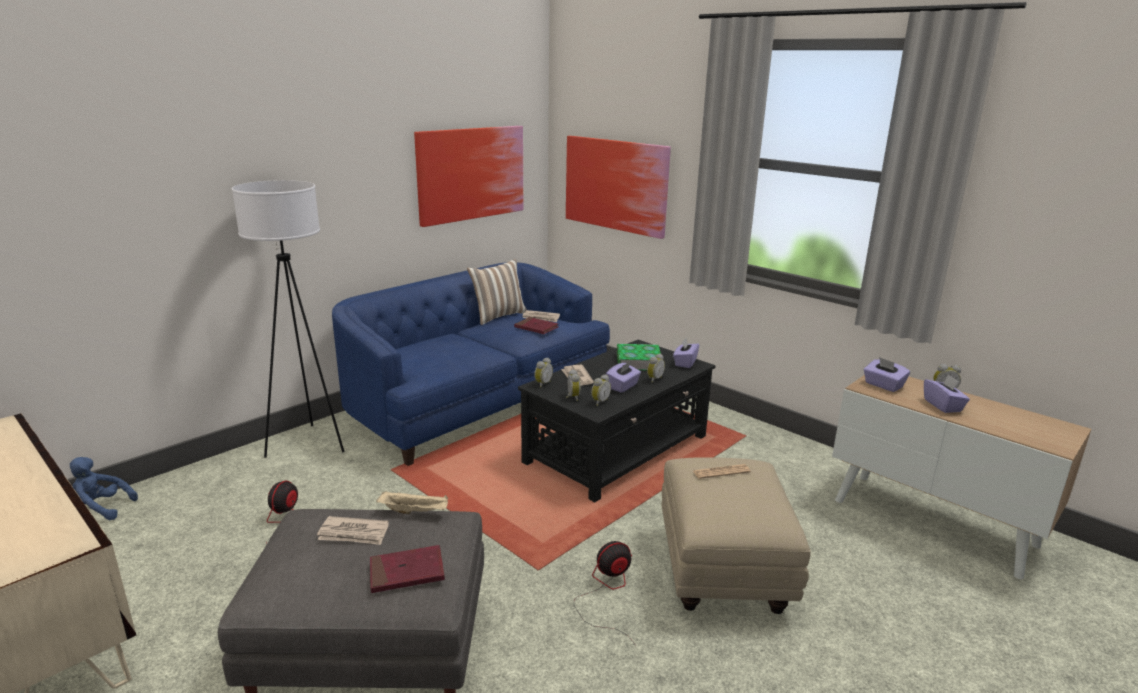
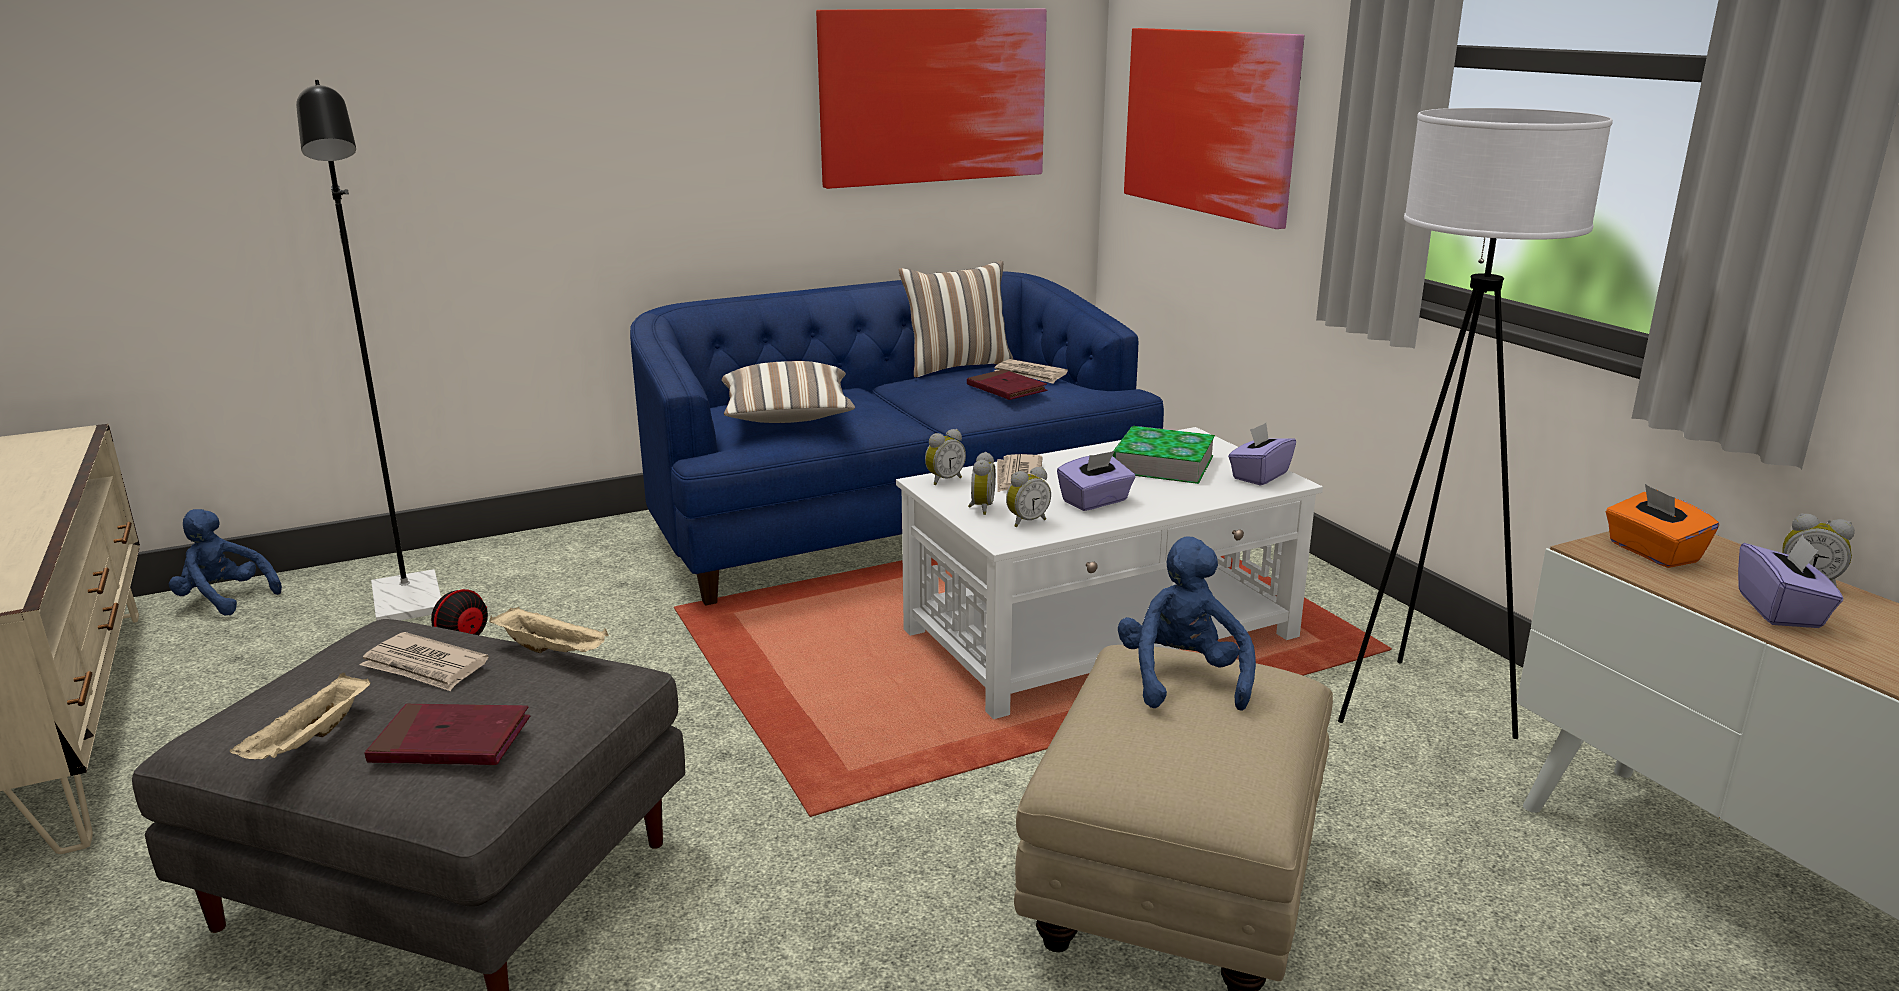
camera: 20 degrees right, 0 degrees up
(230, 495) = (409, 607): none -> black floor lamp
(308, 444) = (574, 550): white floor lamp -> white floor lamp (1419, 707)
(326, 588) = (310, 741): none -> beige tray
(436, 357) = (788, 418): none -> pillow
(607, 592) = (912, 882): fan -> none
(618, 449) = (1102, 635): black coffee table -> white coffee table
(654, 379) = (1169, 496): alarm clock -> none
(721, 472) = (1182, 678): newspaper -> blue plush toy
(883, 385) = (1652, 553): purple tissue box -> orange tissue box

